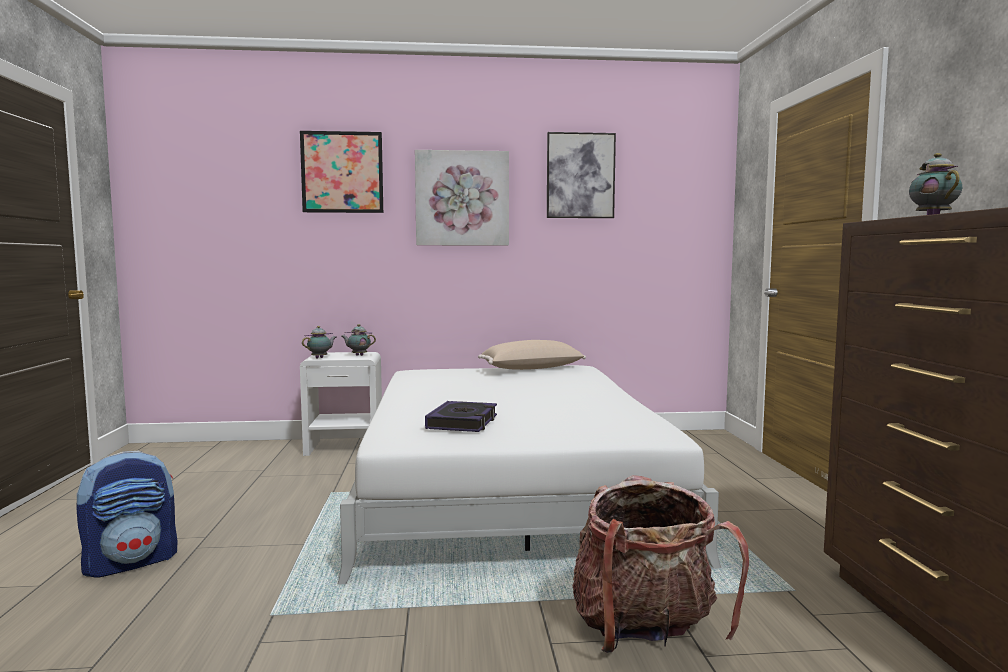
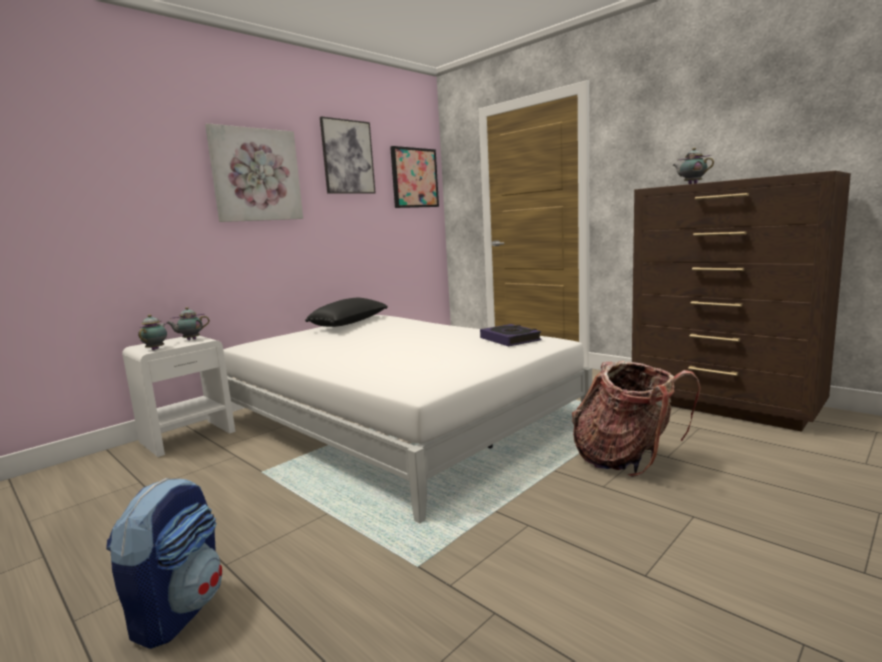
camera: 40 degrees left, 5 degrees up
(342, 172) = (126, 143): picture -> picture (414, 178)
(463, 422) = (424, 364): book -> book (510, 339)
(532, 369) = (350, 324): beige pillow -> black pillow

